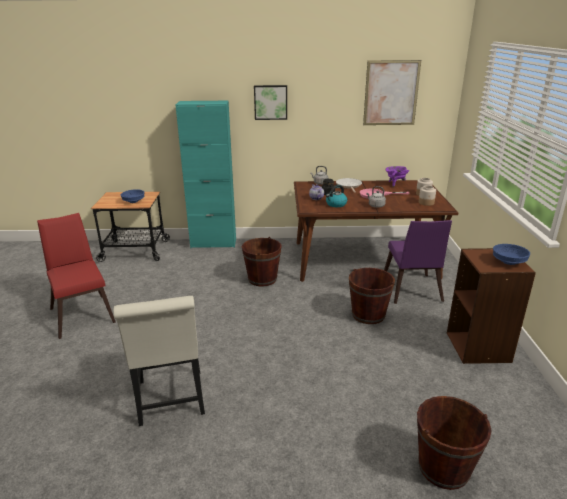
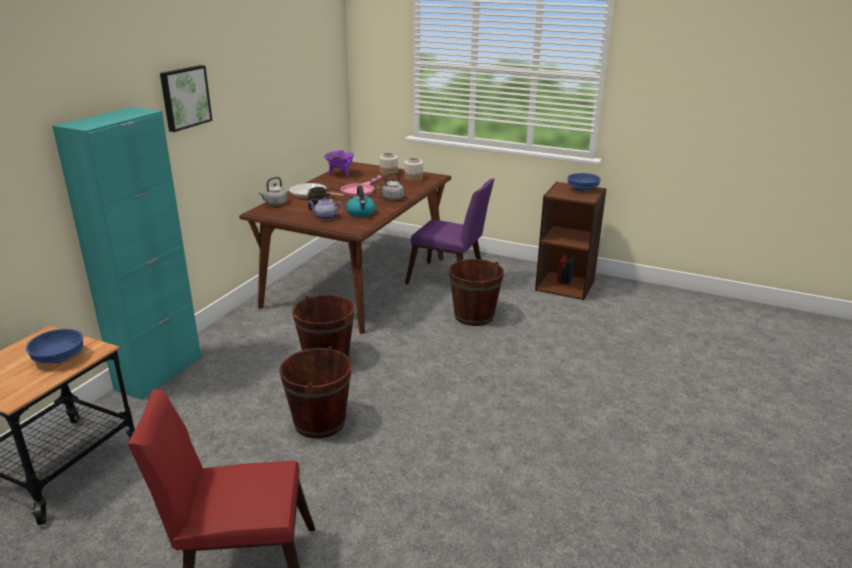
camera: 65 degrees left, 0 degrees up
(171, 401) = (556, 496): white chair -> none
(391, 93) = (299, 58): picture -> none
(443, 468) = (707, 355): brown bucket -> brown bucket (319, 422)

